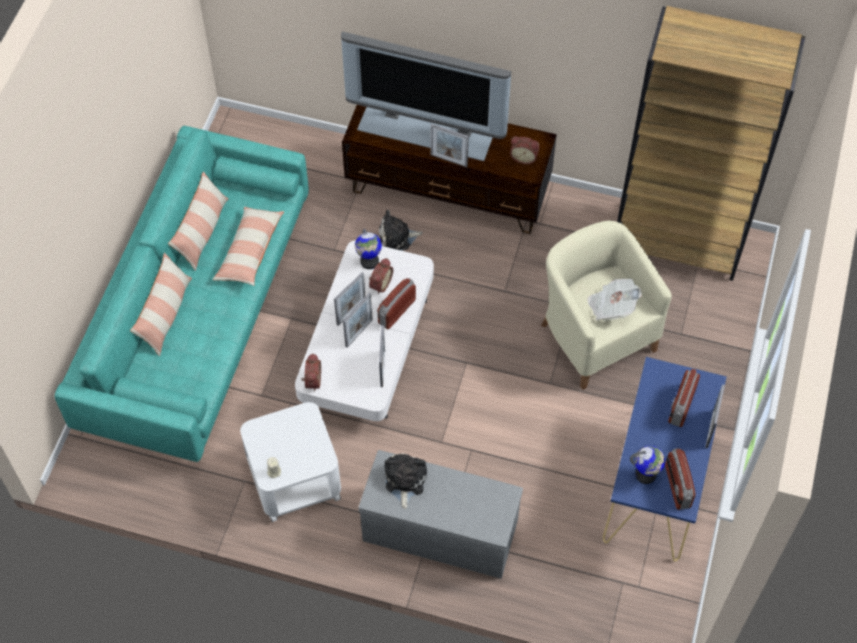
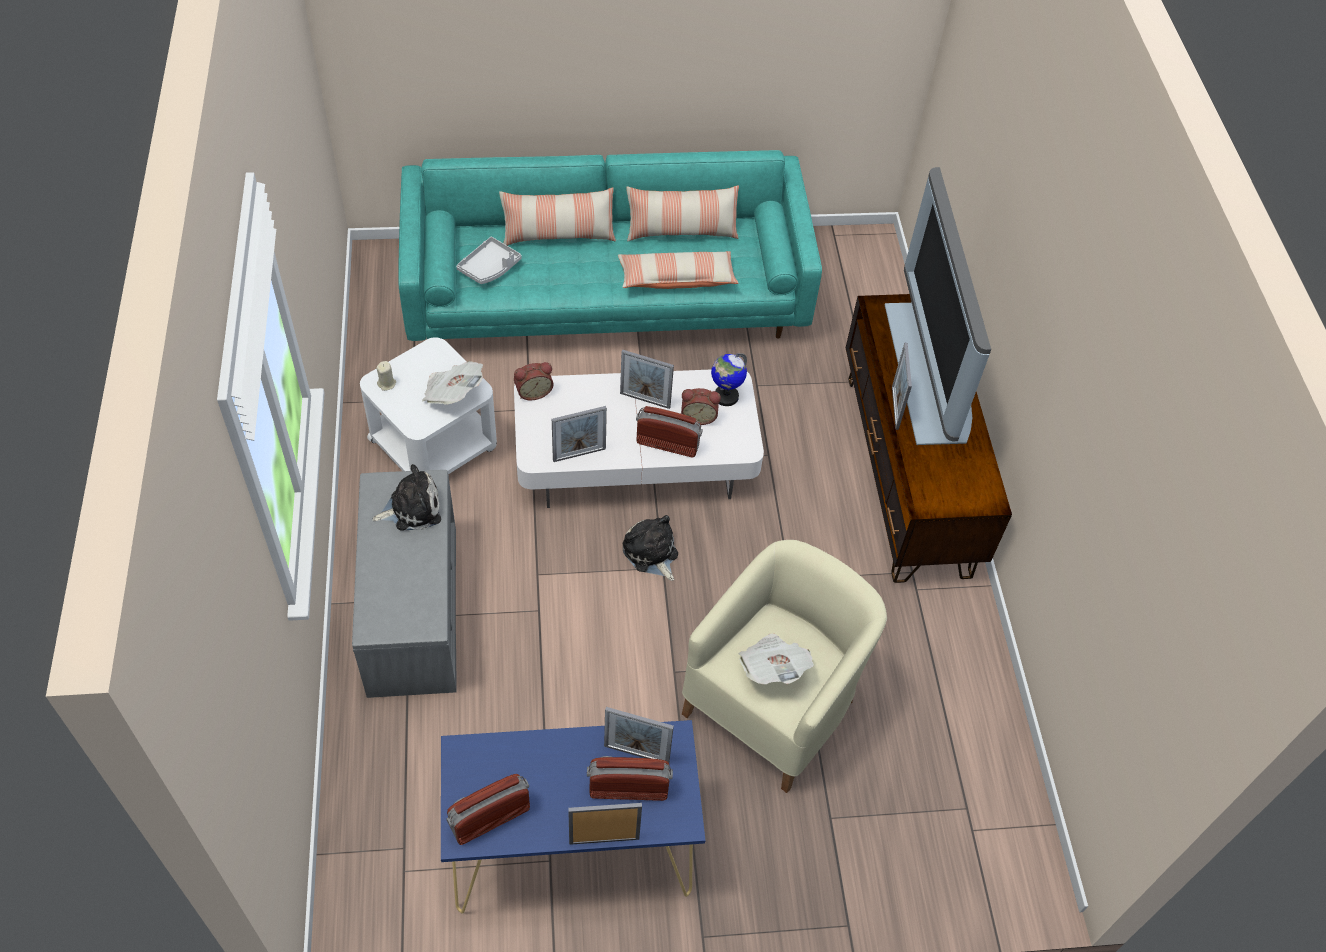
camera: 65 degrees right, 5 degrees down
(179, 371) = (490, 267): none -> grey tray
(303, 429) = (453, 393): none -> newspaper
(359, 333) = (619, 416): picture frame -> picture frame (636, 754)
(397, 237) = (807, 441): plush toy -> plush toy (651, 553)
(524, 157) = (950, 487): alarm clock -> none
(645, 474) = (495, 770): globe -> none
(678, 241) = (986, 772): brown bookcase -> none

